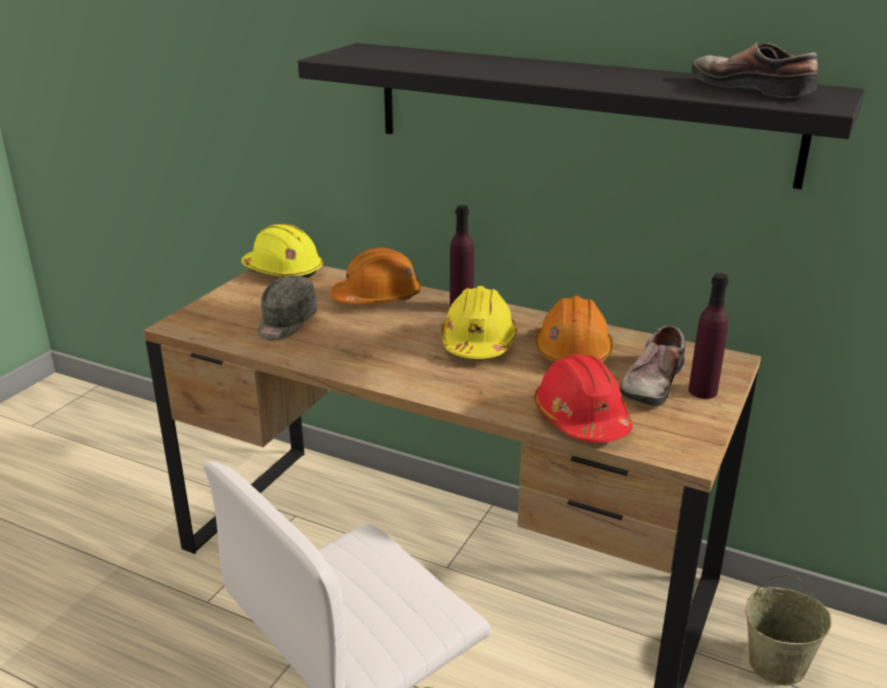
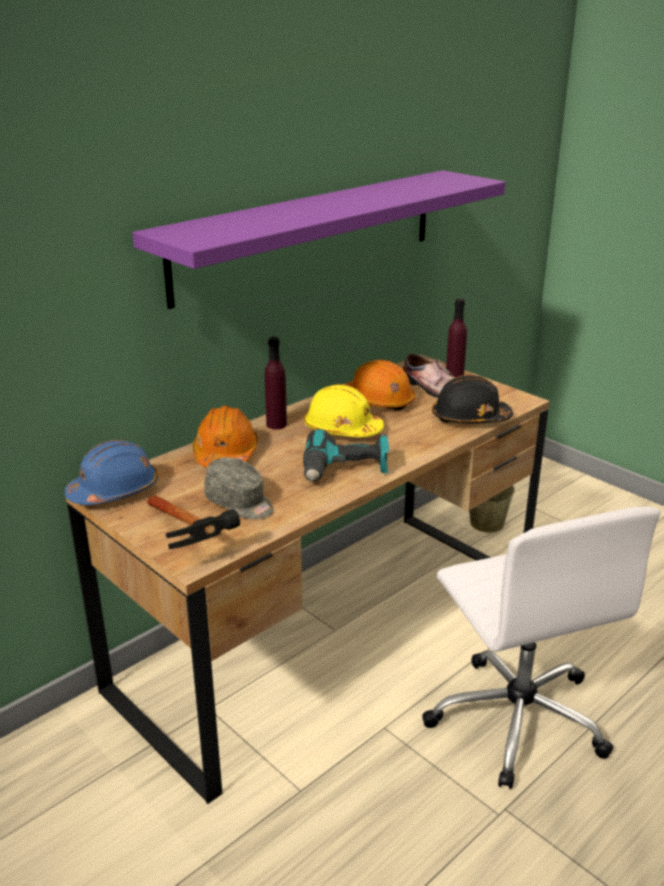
camera: 70 degrees left, 0 degrees up
(208, 317) = (191, 543): none -> hammer
(283, 271) = (114, 491): yellow hard hat -> blue hard hat
(380, 361) = (345, 470): none -> power drill
(578, 111) = (310, 234): black shelf -> purple shelf
(581, 419) = (470, 418): red hard hat -> black hard hat
(753, 88) = (426, 182): shoe -> none

